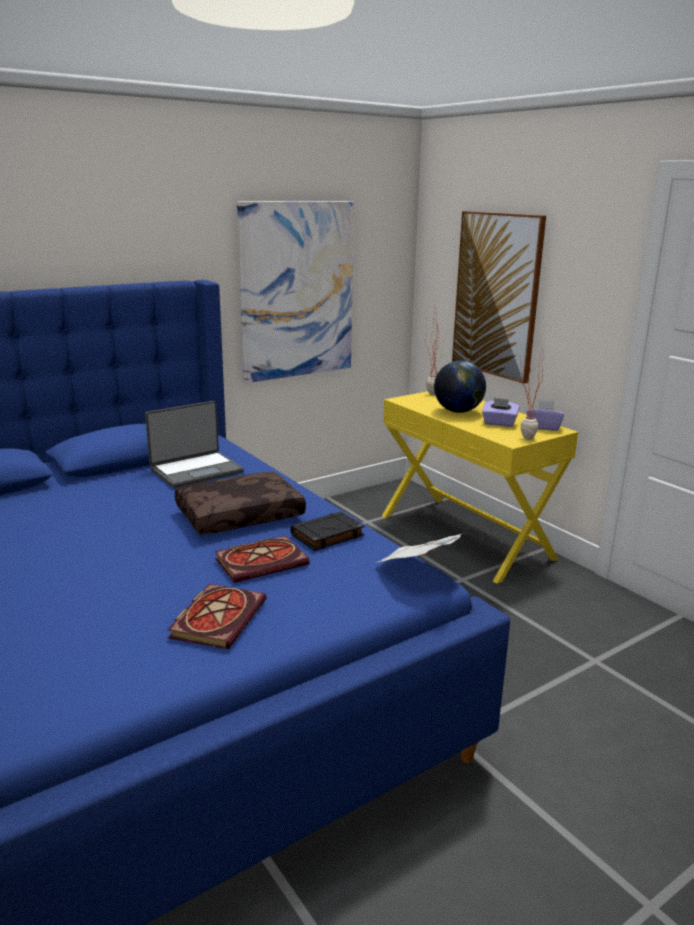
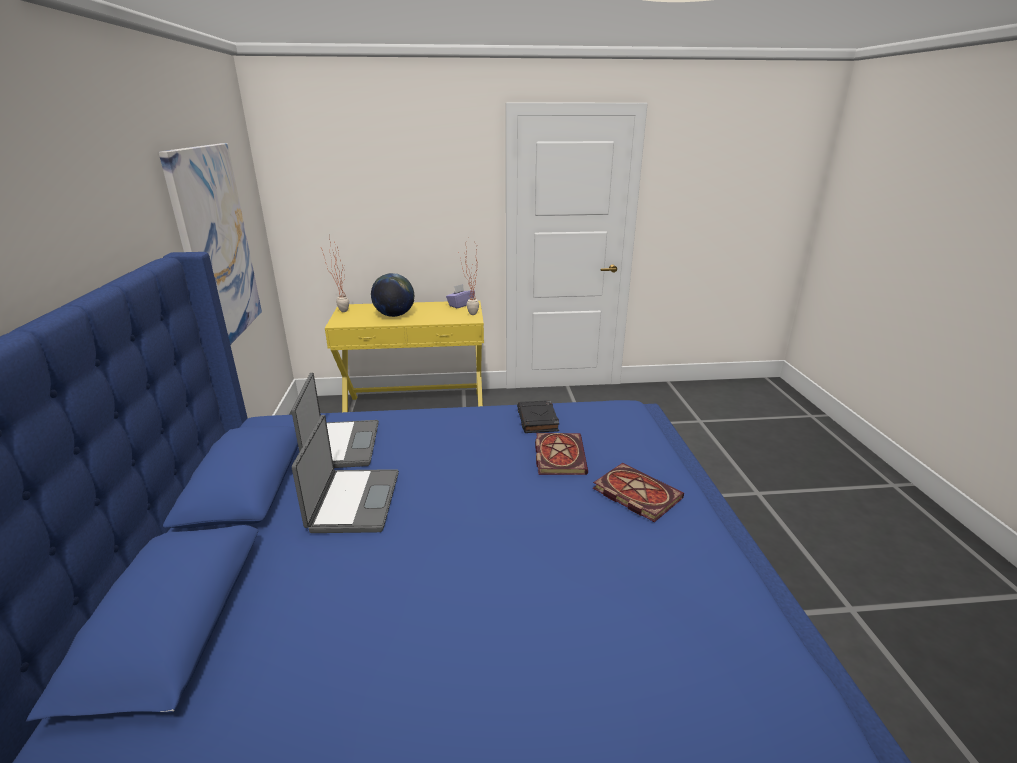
camera: 60 degrees left, 5 degrees up
(119, 498) = (353, 501): none -> laptop
(240, 514) = (465, 445): brown pillow -> none
(418, 569) = (611, 404): newspaper -> none
(497, 295) = (375, 215): picture -> none
(499, 423) = (436, 312): purple tissue box -> none

